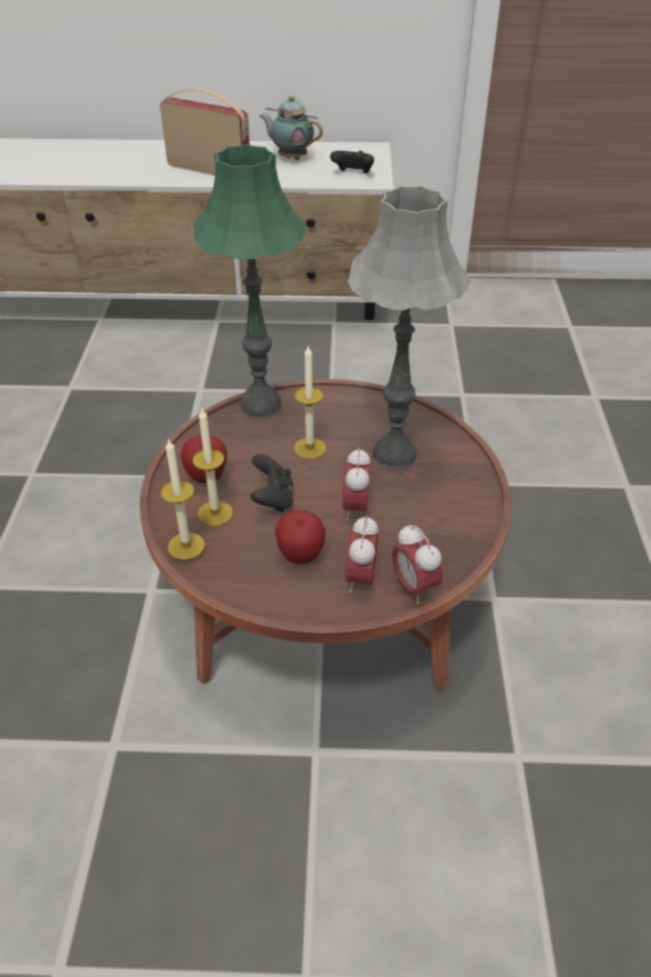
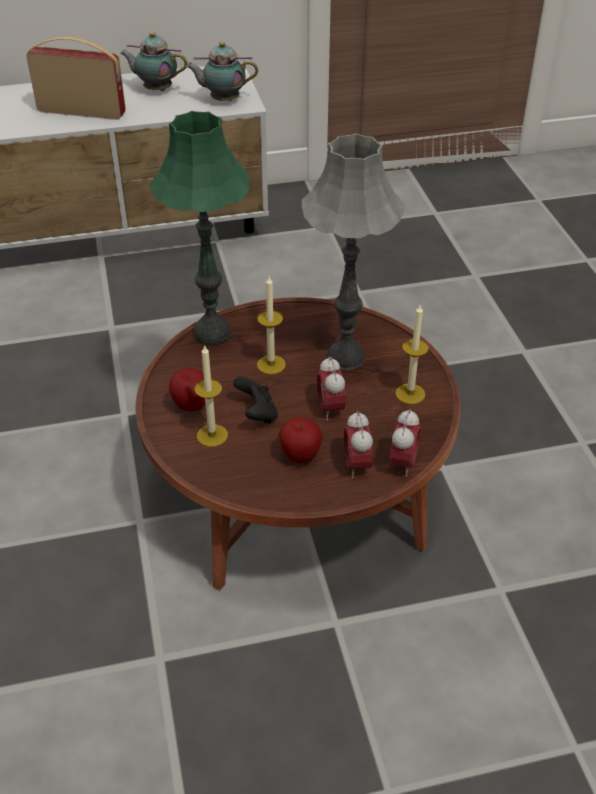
camera: 15 degrees left, 0 degrees up
(186, 546) = (200, 467): candle -> candle (410, 394)
(353, 174) = (223, 100): black game controller -> teapot
(414, 587) = (402, 463): alarm clock -> alarm clock turned 120 degrees counterclockwise

